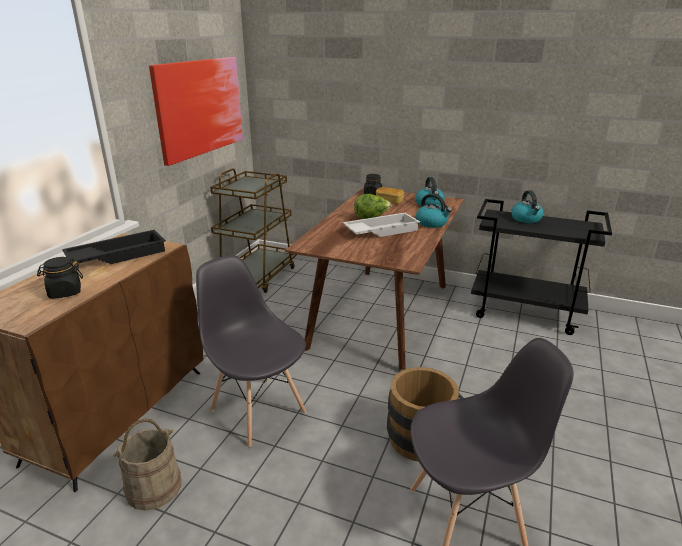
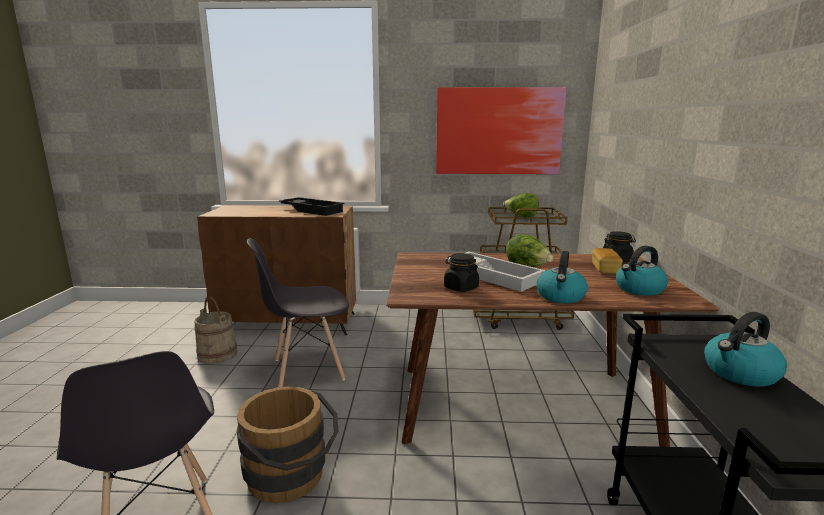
camera: 70 degrees right, 10 degrees down
(65, 292) = (252, 212): black jar -> black jar (460, 288)
(244, 186) = (521, 216): none -> lettuce
(257, 410) = (307, 370): grey chair -> grey chair turned 135 degrees counterclockwise

